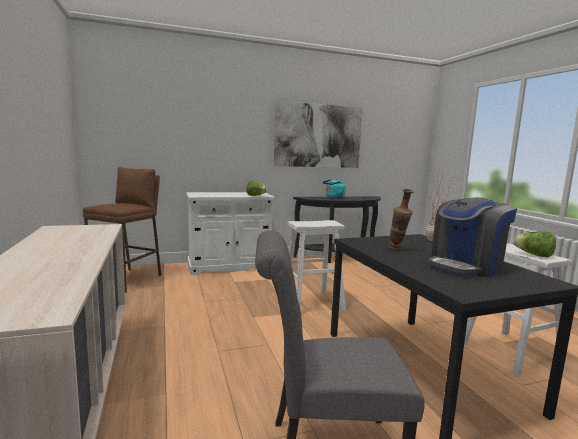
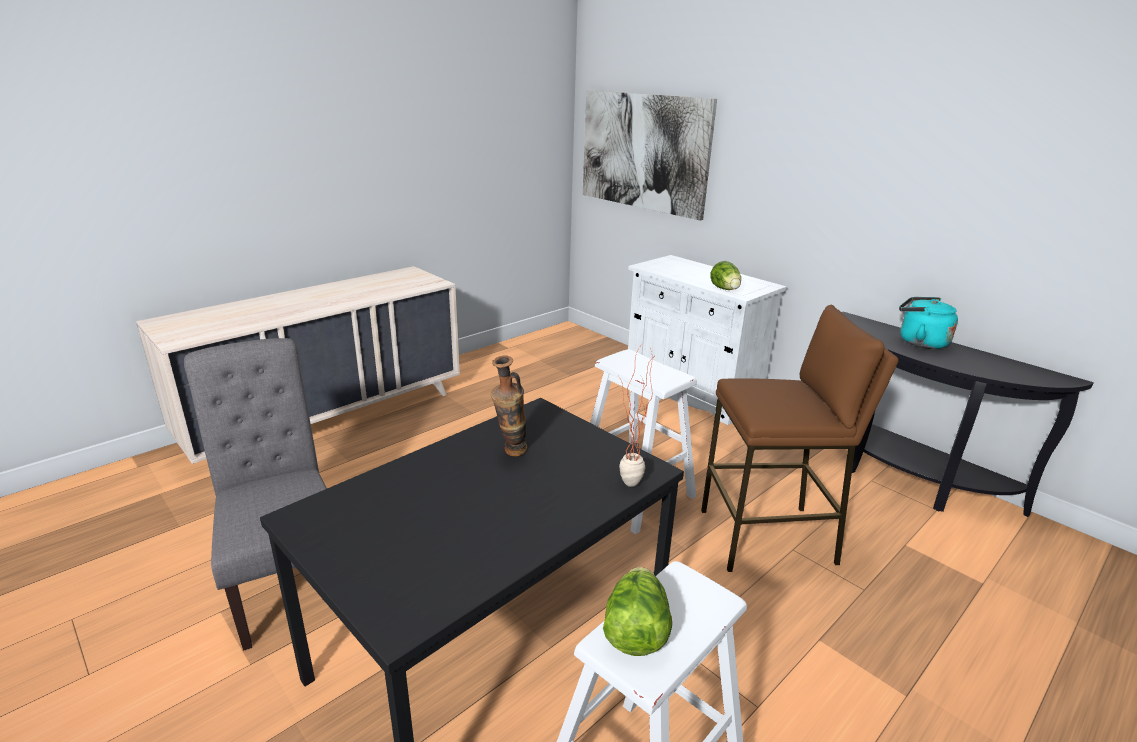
camera: 65 degrees right, 15 degrees up
(127, 280) = (563, 352): brown stool -> brown stool (768, 537)
(318, 136) = (934, 187): picture -> picture (643, 152)
(466, 266) = (451, 523): coffee machine -> none

